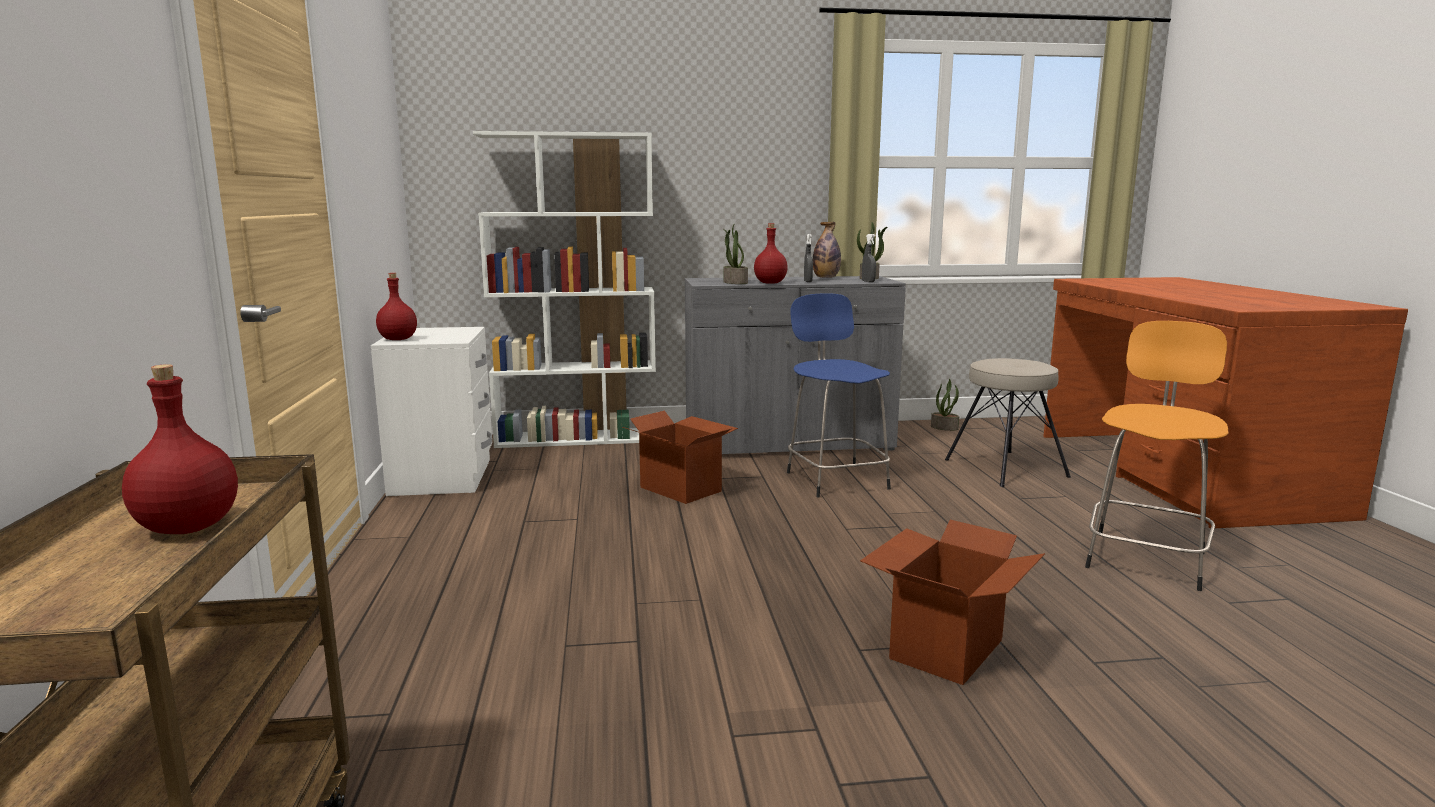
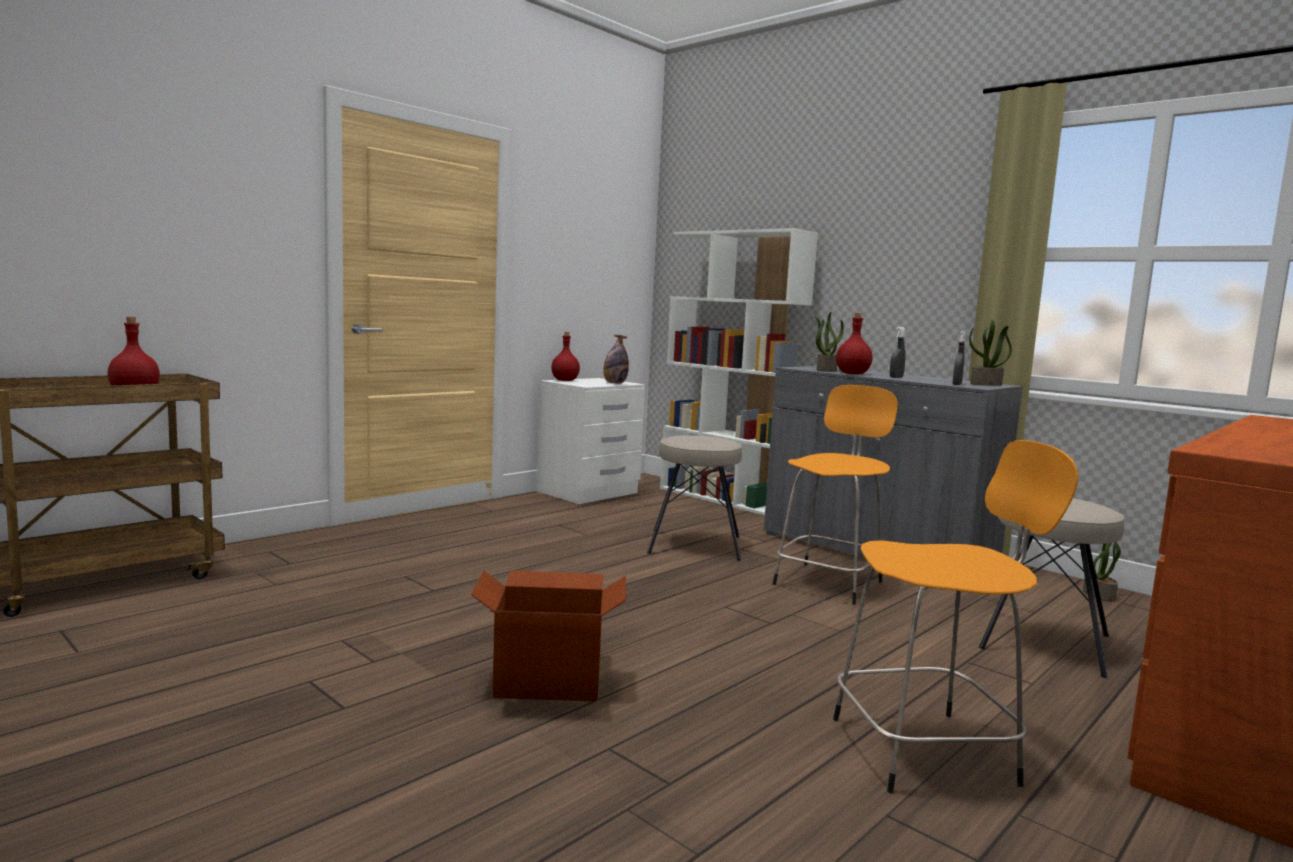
camera: 50 degrees right, 5 degrees down
(681, 489) = (694, 544): cardboard box -> beige stool
(826, 278) = (943, 379): bottle -> bottle (615, 383)
(835, 479) = (830, 582): blue stool -> orange stool

